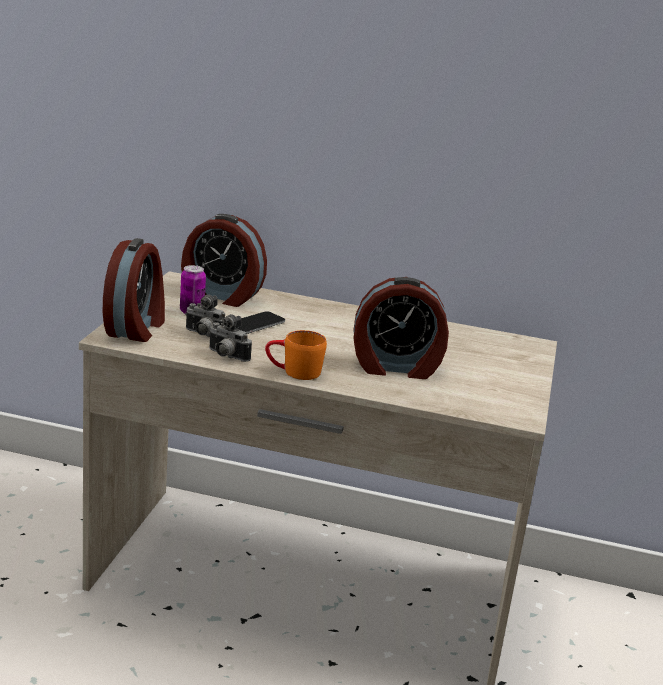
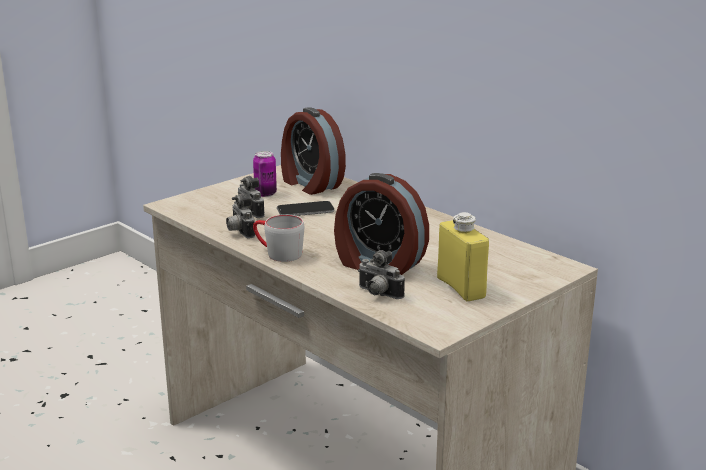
camera: 35 degrees right, 0 degrees up
(136, 328) = (202, 200): alarm clock -> none
(293, 372) = (277, 253): orange mug -> grey mug
(434, 395) = (378, 294): none -> camera
(487, 376) = (461, 288): none -> yellow bottle

